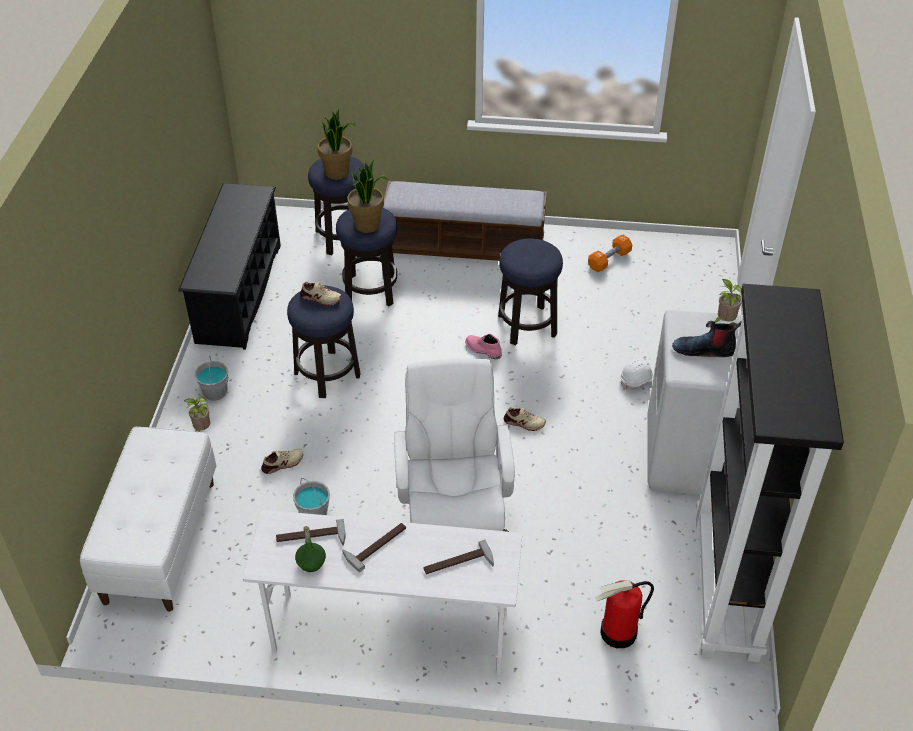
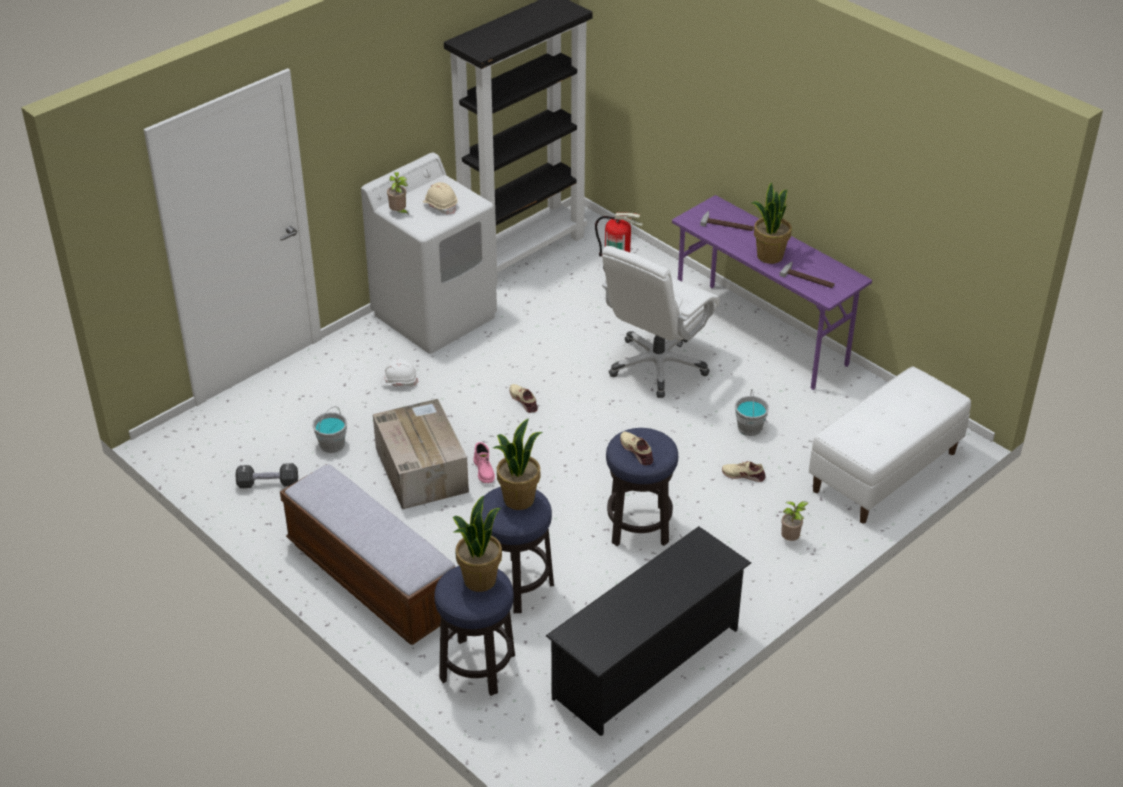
camera: 140 degrees left, 5 degrees down
(215, 392) = (753, 568): grey bucket -> grey bucket (332, 445)
(311, 562) = (820, 266): green bottle -> none
(376, 544) = (769, 256): hammer -> potted plant
(390, 635) = (761, 336): white desk -> purple desk
(527, 325) = (421, 469): stool -> cardboard box
(609, 260) = (268, 484): orange dumbbell -> black dumbbell
(704, 349) = (440, 205): boot -> beige hard hat

